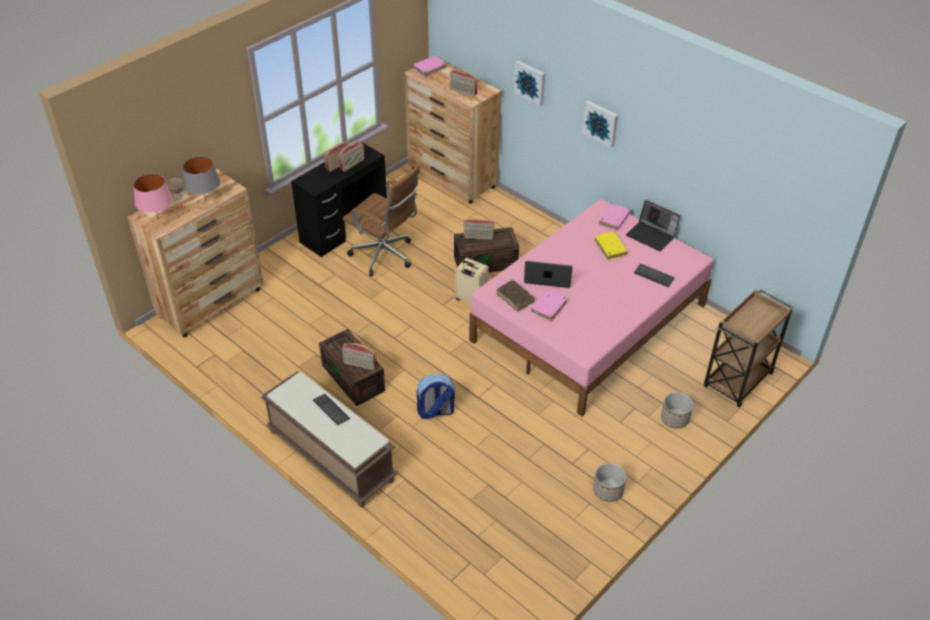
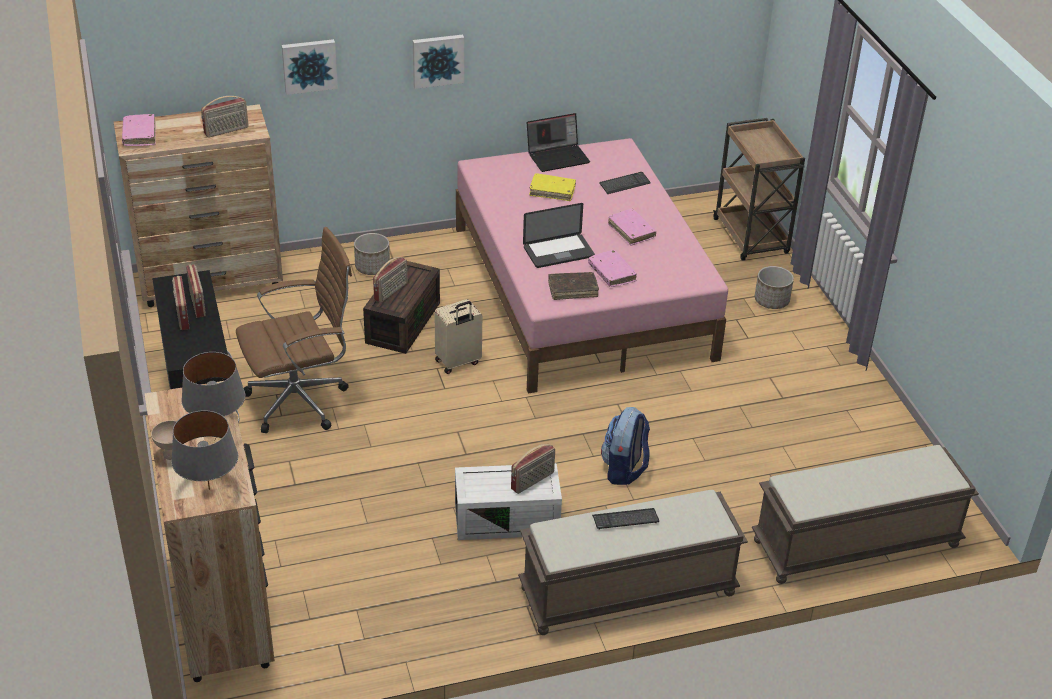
camera: 60 degrees left, 5 degrees down
(158, 219) = (209, 489): pink table lamp -> grey table lamp
(354, 378) = (508, 518): brown storage box -> white storage box
(453, 555) = (855, 544): none -> brown bench
(548, 277) = (558, 252): laptop -> laptop turned 150 degrees counterclockwise
(608, 491) = (838, 390): planter -> planter (372, 267)
(614, 220) = (506, 168): pink book -> pink book (631, 231)

